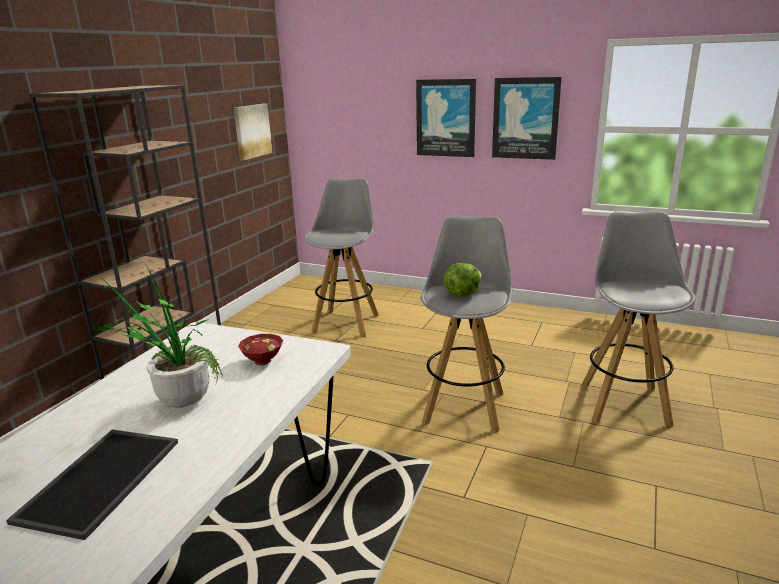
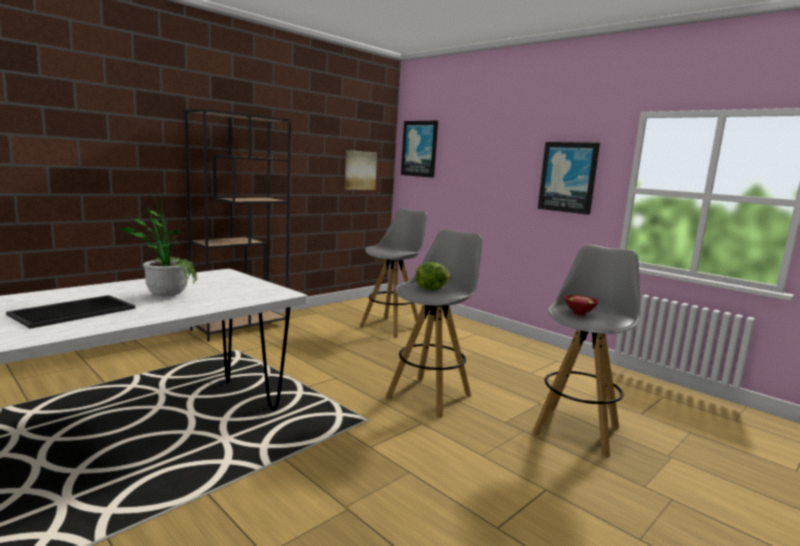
camera: 20 degrees right, 10 degrees down
(262, 360) = (240, 290): red bowl -> red bowl (578, 313)
(446, 118) = (506, 173): picture -> picture (419, 149)

